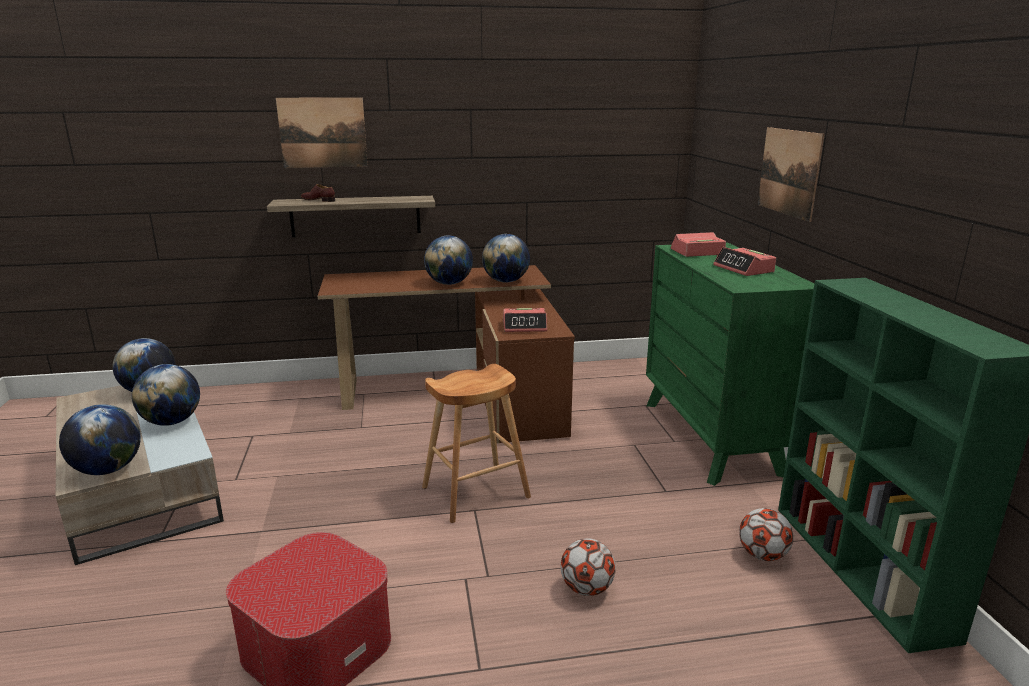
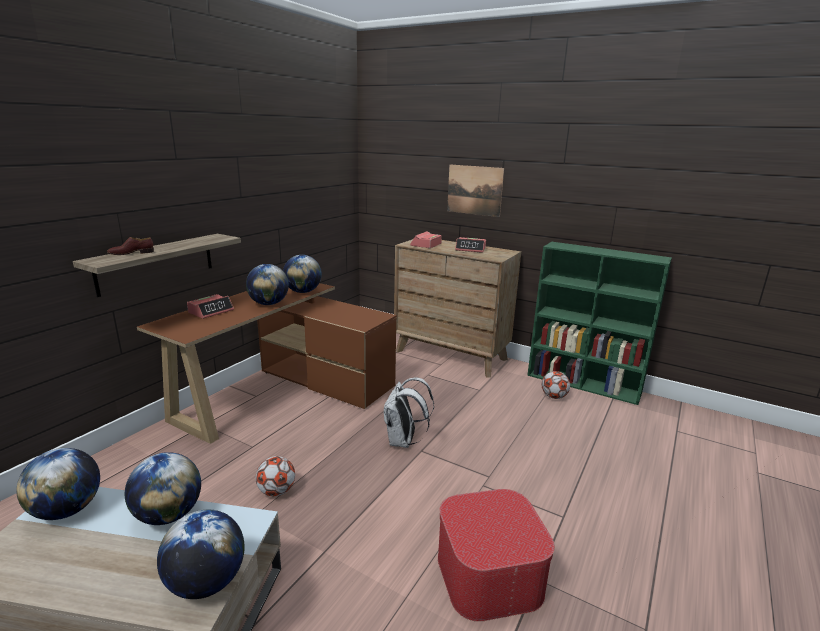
camera: 50 degrees left, 0 degrees up
(323, 132) = (119, 184): picture -> none
(476, 492) = (403, 441): brown stool -> white backpack
(525, 326) = (358, 318): alarm clock -> alarm clock (211, 311)
(586, 588) = (531, 452): football -> football (276, 491)
(711, 437) = (451, 355): green dresser -> brown dresser

